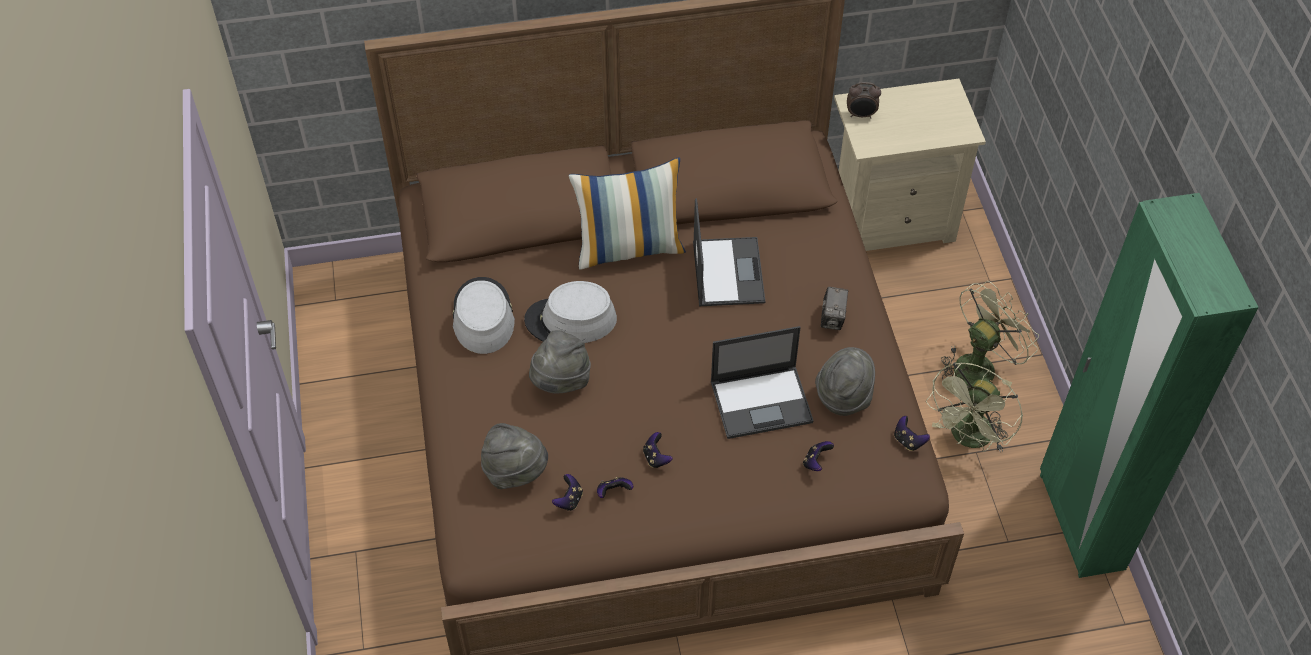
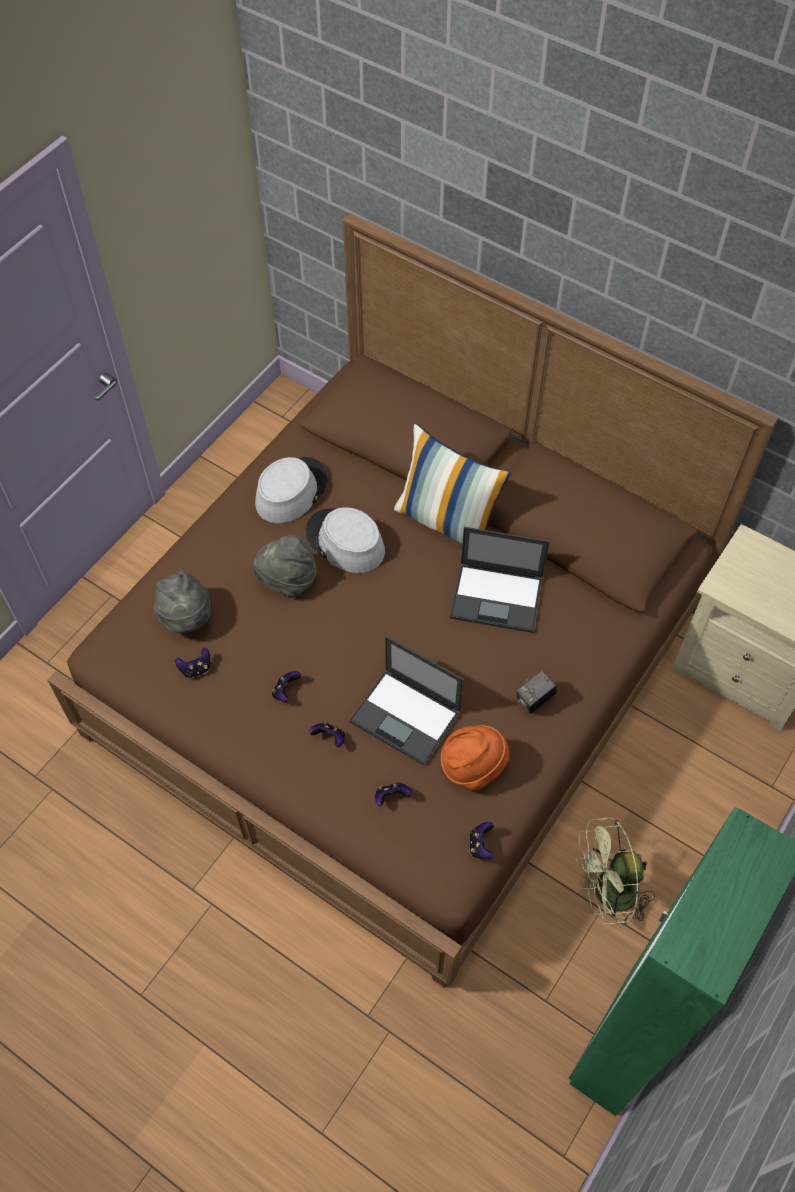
camera: 45 degrees right, 5 degrees up
(613, 492) = (230, 690): game controller -> game controller (329, 738)
(727, 271) = (498, 597): laptop -> laptop turned 60 degrees clockwise
(844, 396) = (472, 766): grey hat -> orange hat
(861, 115) = (744, 556): alarm clock -> none
(979, 364) = (684, 844): green fan -> none

